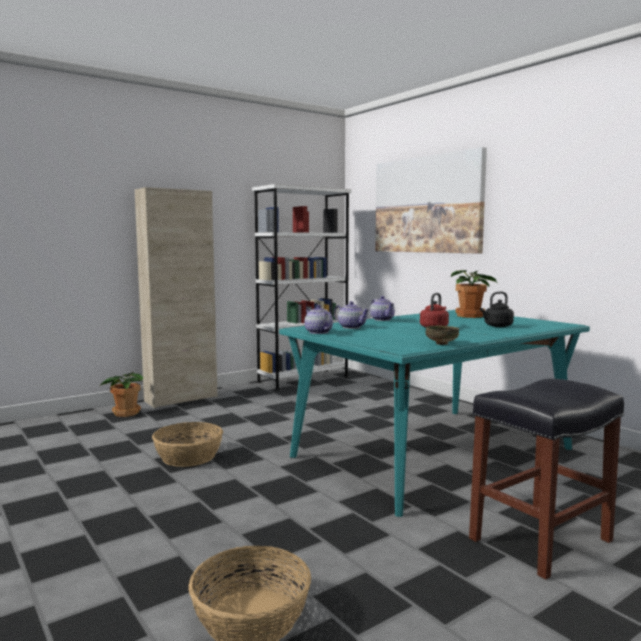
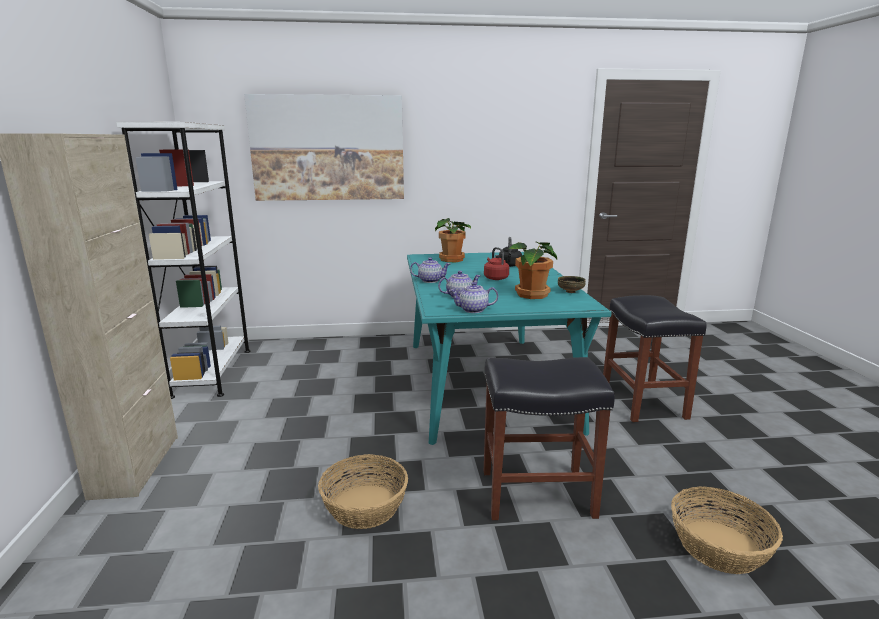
camera: 60 degrees left, 10 degrees up
(125, 413) = (116, 528): potted plant -> potted plant (531, 295)
(258, 509) = (535, 494): none -> black stool

